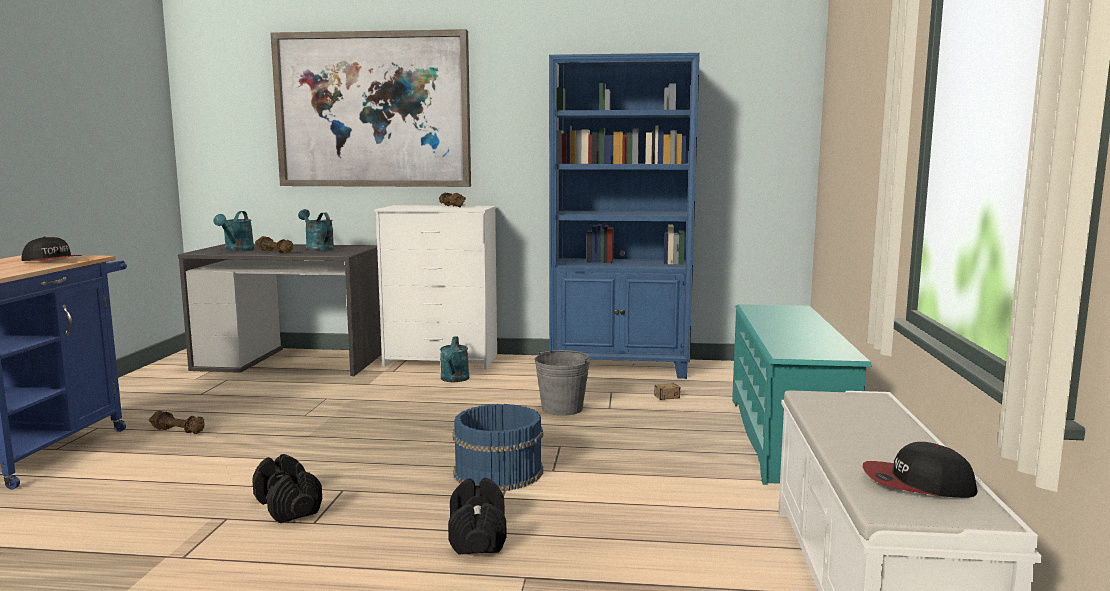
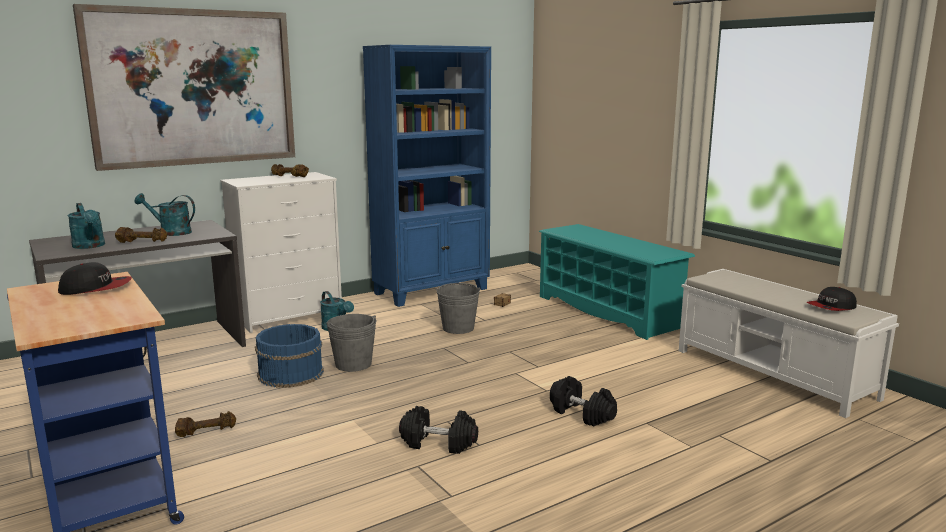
camera: 40 degrees left, 5 degrees up
(393, 413) = (353, 364): none -> grey bucket
(497, 472) = (511, 378): blue bucket -> blue bucket (289, 373)

